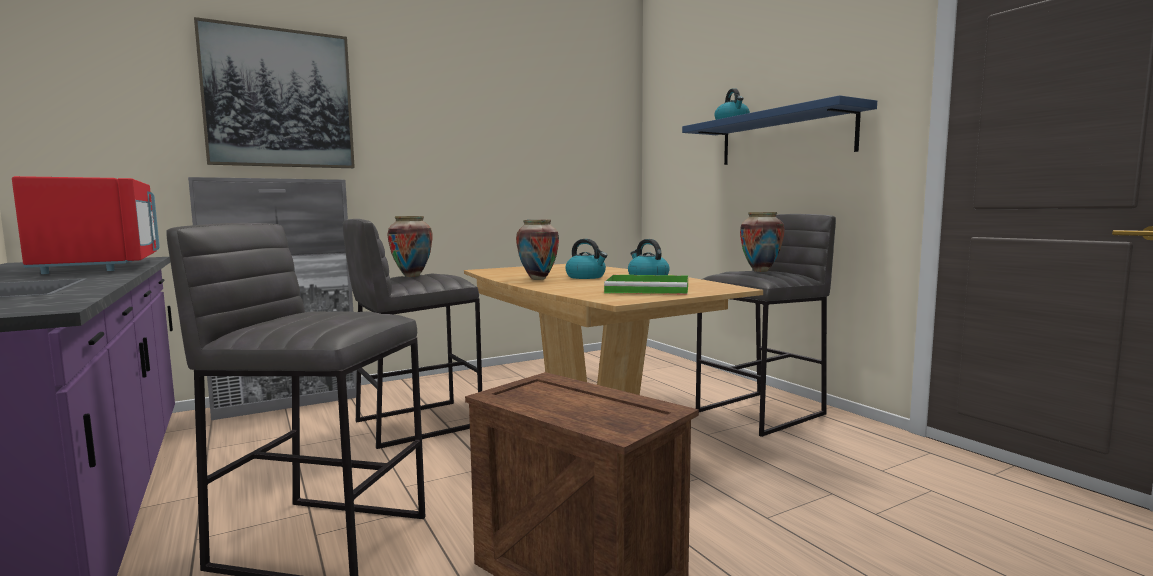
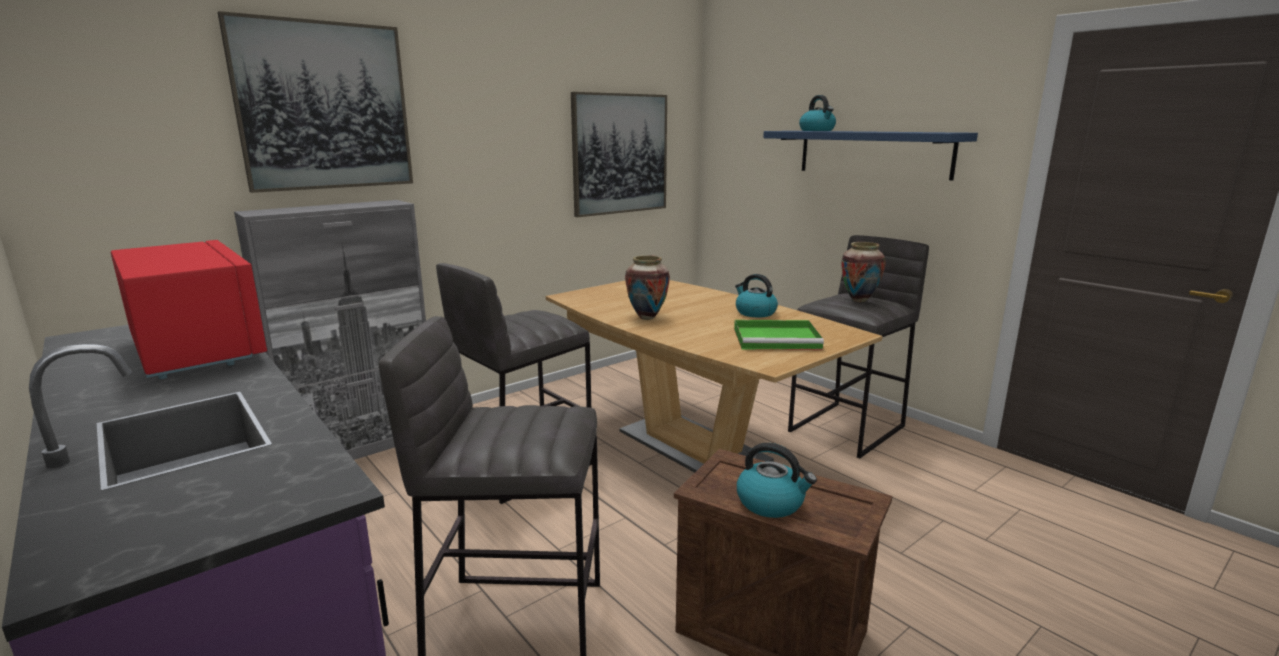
camera: 10 degrees left, 10 degrees up
(412, 276) = (516, 321): vase -> none
(559, 158) = (620, 154): none -> picture
(586, 277) = (692, 311): kettle -> kettle (771, 503)

